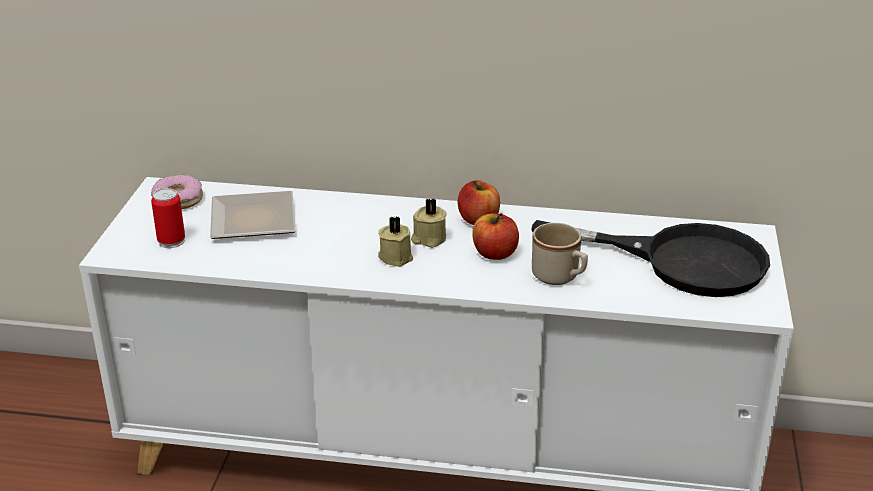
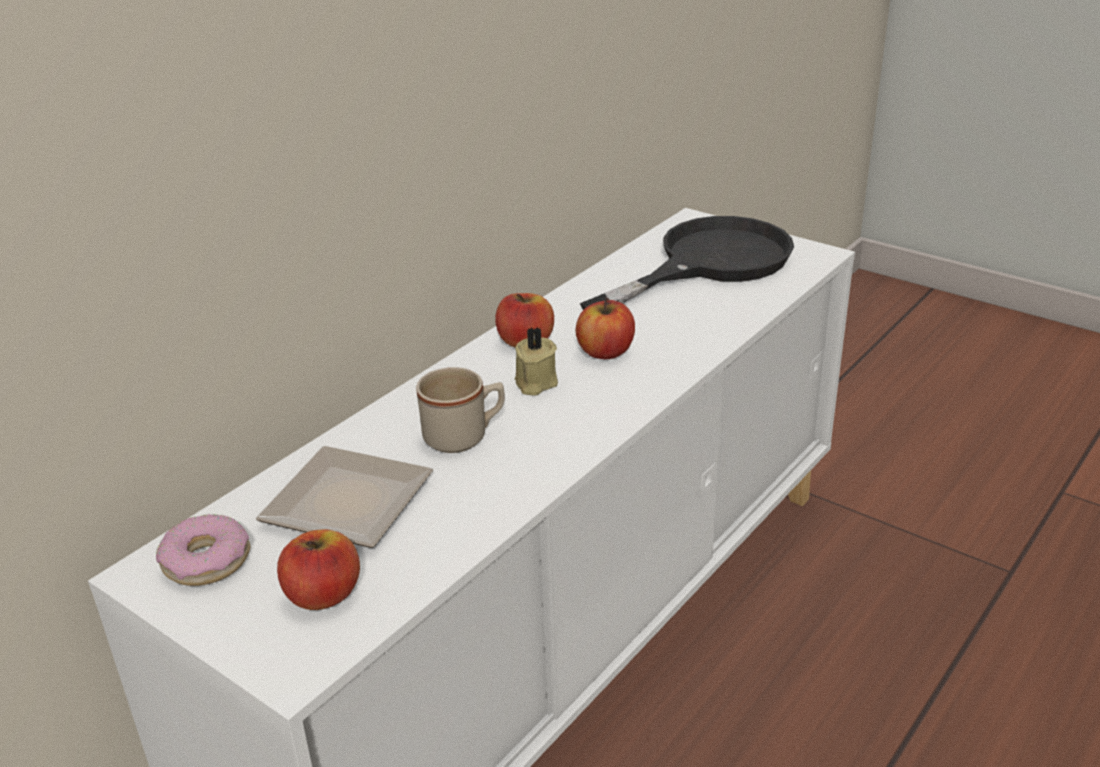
camera: 60 degrees left, 0 degrees up
(171, 241) = (323, 595): can -> apple
(396, 256) = (552, 415): beige candle -> none
(560, 278) = (686, 329): beige mug -> beige mug (464, 436)

